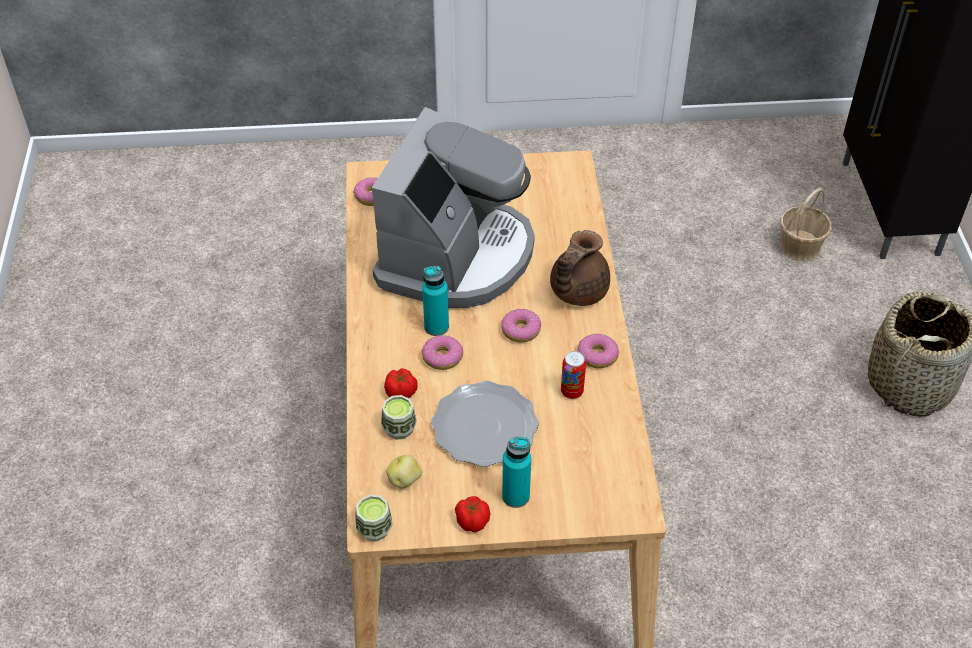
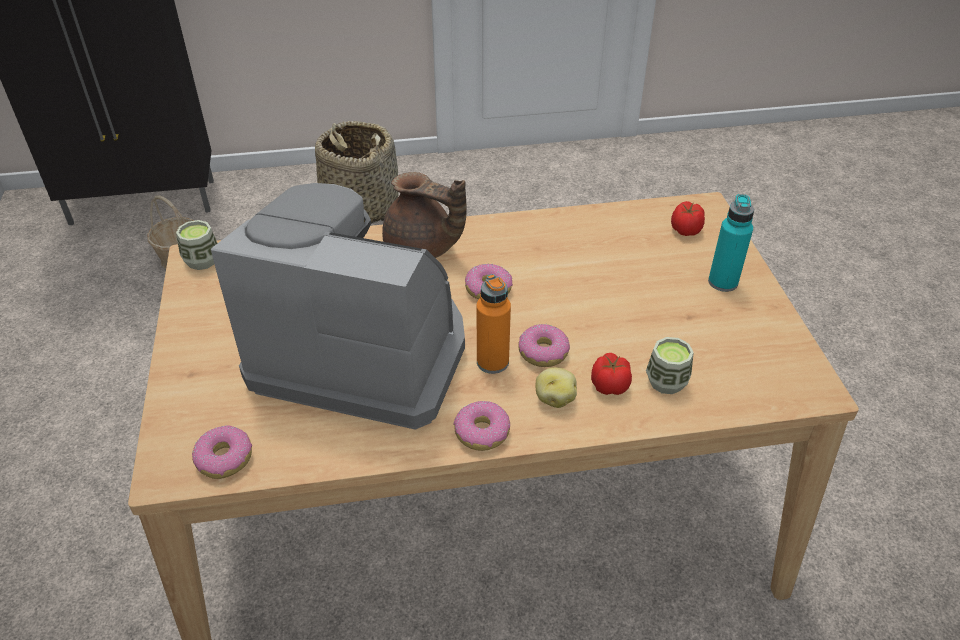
camera: 95 degrees left, 5 degrees down
(374, 529) = (817, 388): cup -> cup (202, 260)
(405, 480) = (738, 369): potato -> potato (555, 398)
(436, 327) = (492, 362): turquoise bottle -> orange bottle
(472, 521) = (768, 311): tomato -> tomato (685, 230)
(484, 427) = (640, 310): plate -> none
(572, 392) = (571, 249): can -> none
(597, 356) = (517, 233): donut -> donut (482, 432)

